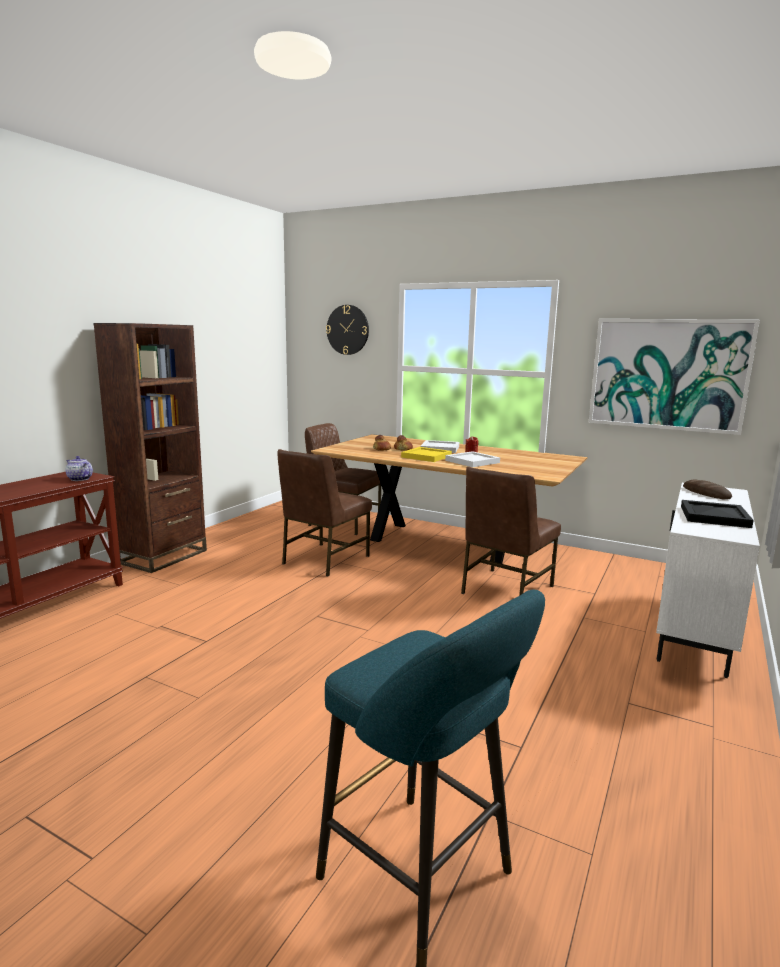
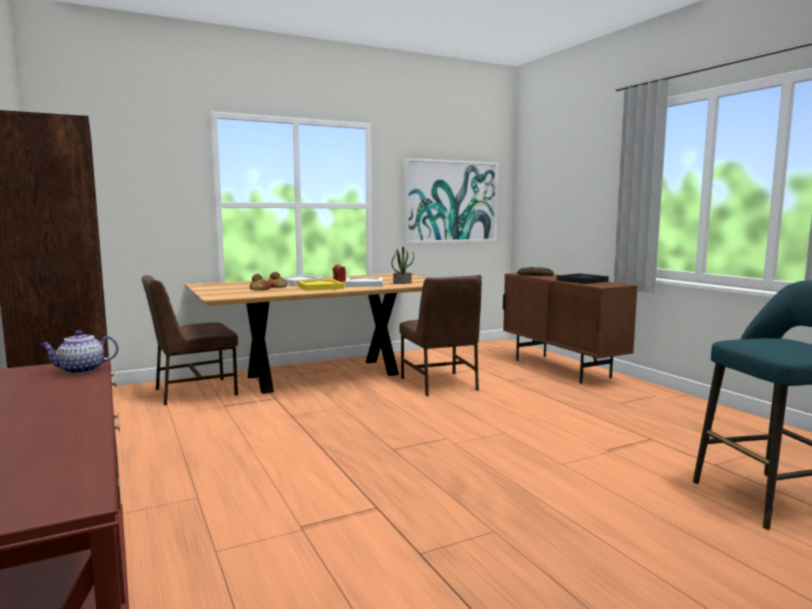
camera: 55 degrees left, 5 degrees down
(324, 560) = (271, 419): brown chair -> none
(347, 330) = (139, 160): wall clock -> none
(511, 468) = (402, 283): none -> potted plant
(693, 637) = (561, 369): white cabinet -> brown cabinet

